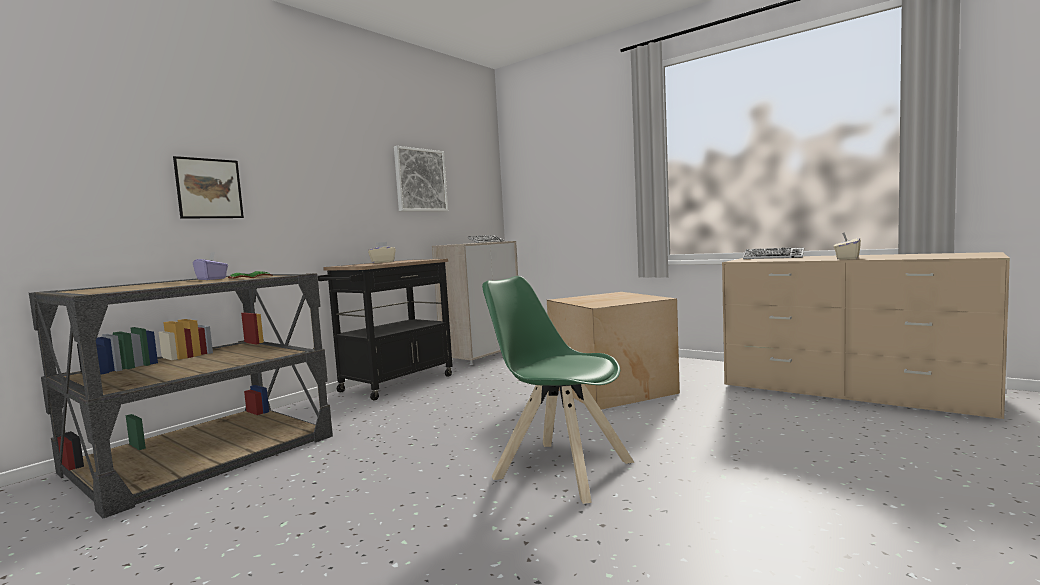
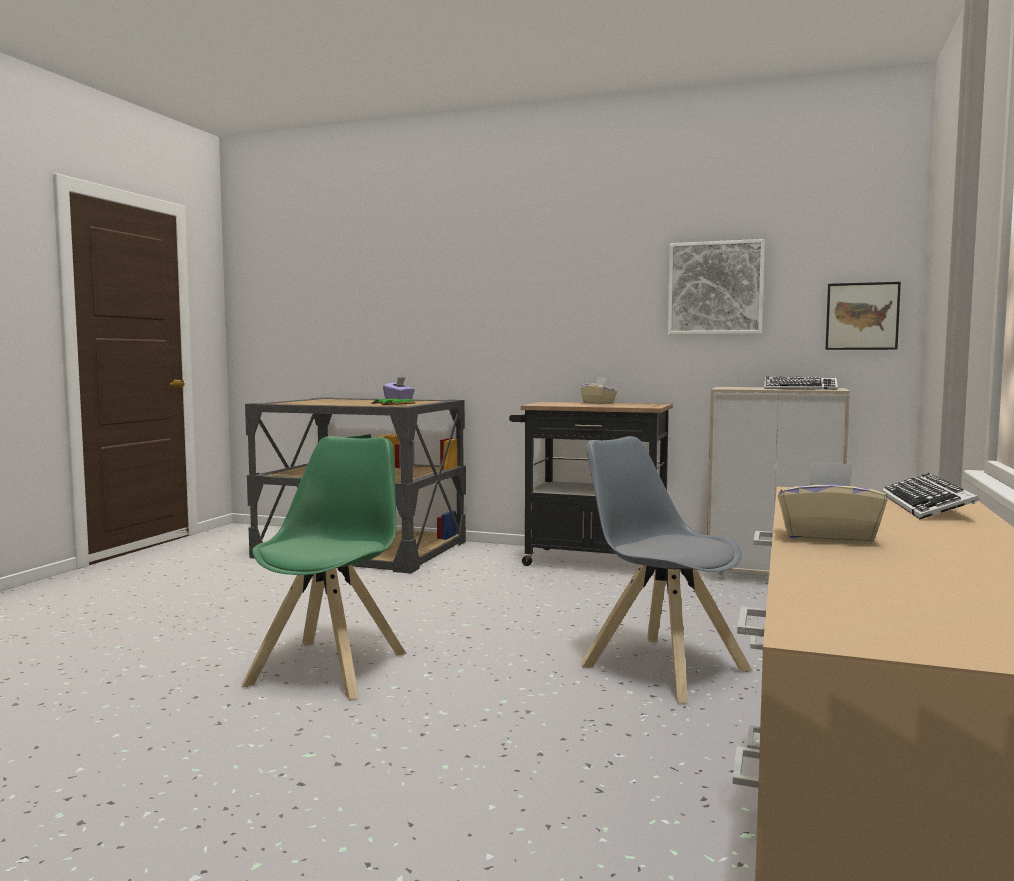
camera: 70 degrees right, 0 degrees up
(209, 188) = (442, 315): picture -> picture (862, 316)
(610, 389) = (661, 667): cardboard box -> grey chair

